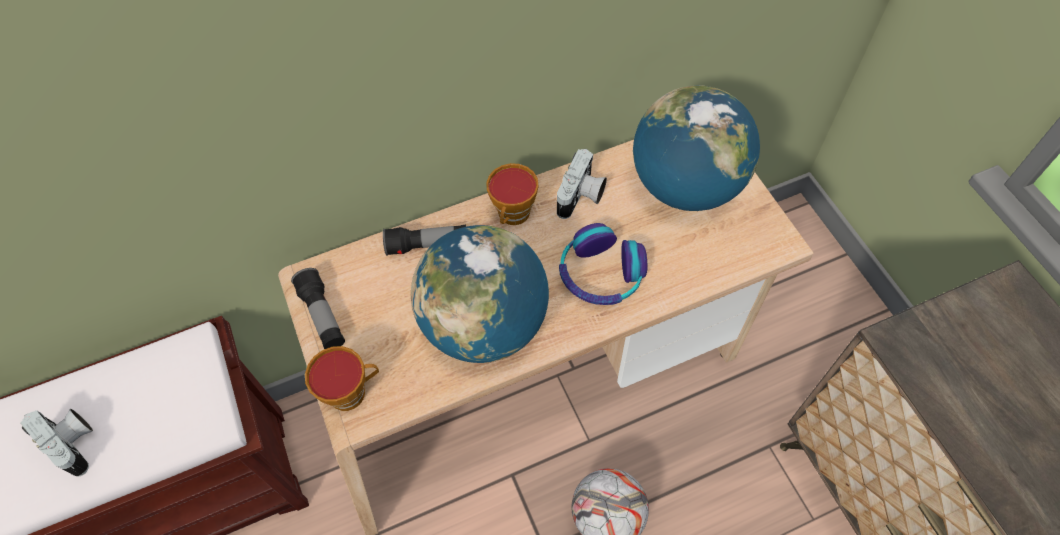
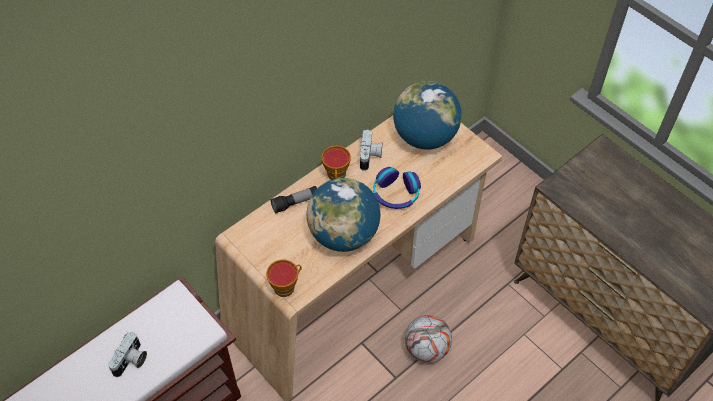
camera: 20 degrees left, 5 degrees down
(74, 443) = (131, 361): camera -> camera turned 90 degrees clockwise
(322, 316) = (253, 254): flashlight -> none

